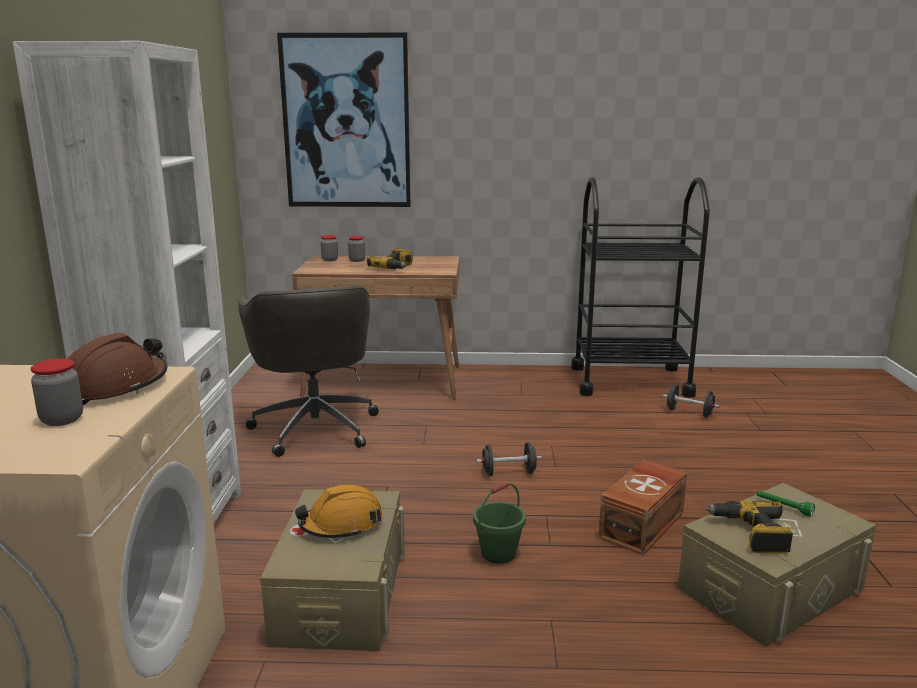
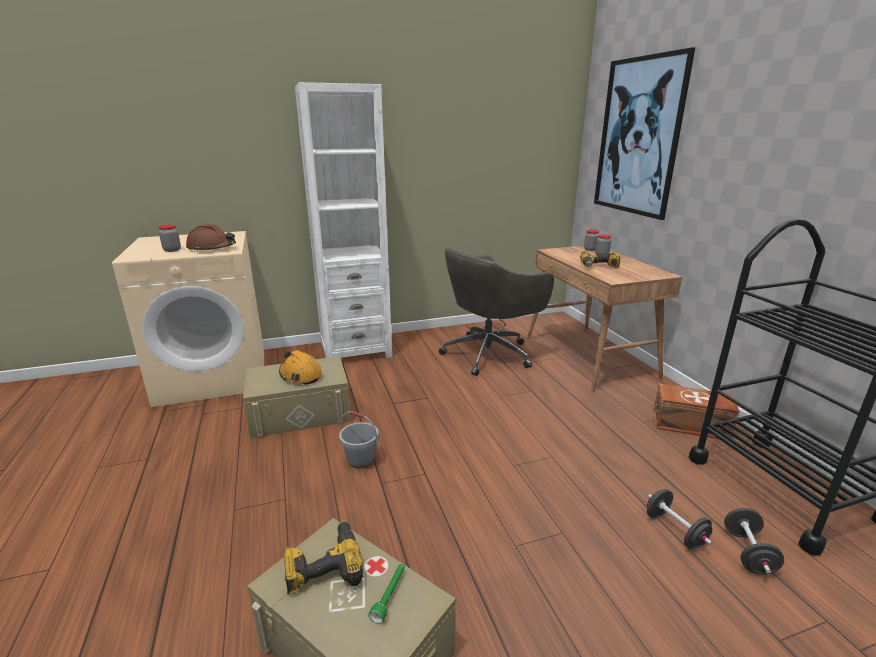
camera: 70 degrees right, 5 degrees up
(498, 553) = (361, 460): green bucket -> grey bucket
(508, 473) = (482, 443): black dumbbell -> black dumbbell (675, 530)
(643, 525) = (437, 535): brown storage box -> brown storage box (691, 426)

